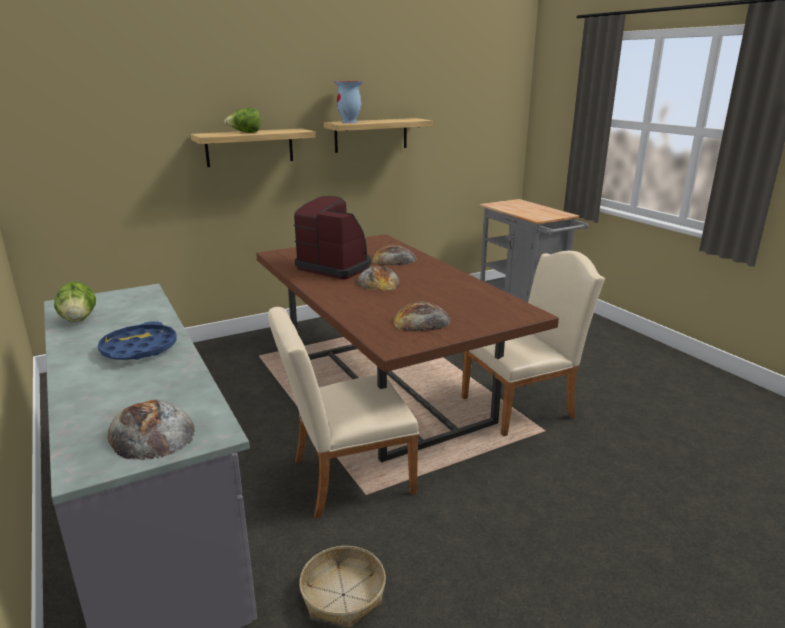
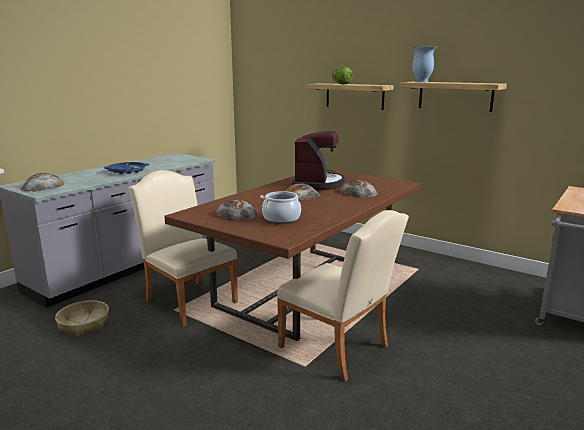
camera: 65 degrees right, 5 degrees down
(79, 319) = (157, 159): lettuce -> none
(460, 304) = (281, 219): none -> cooking pot

